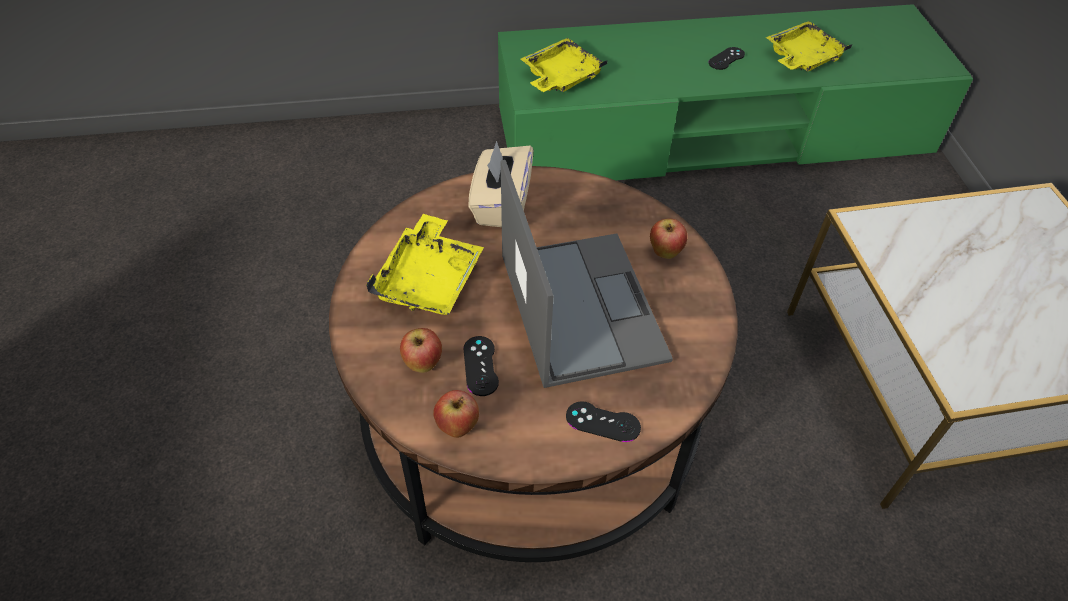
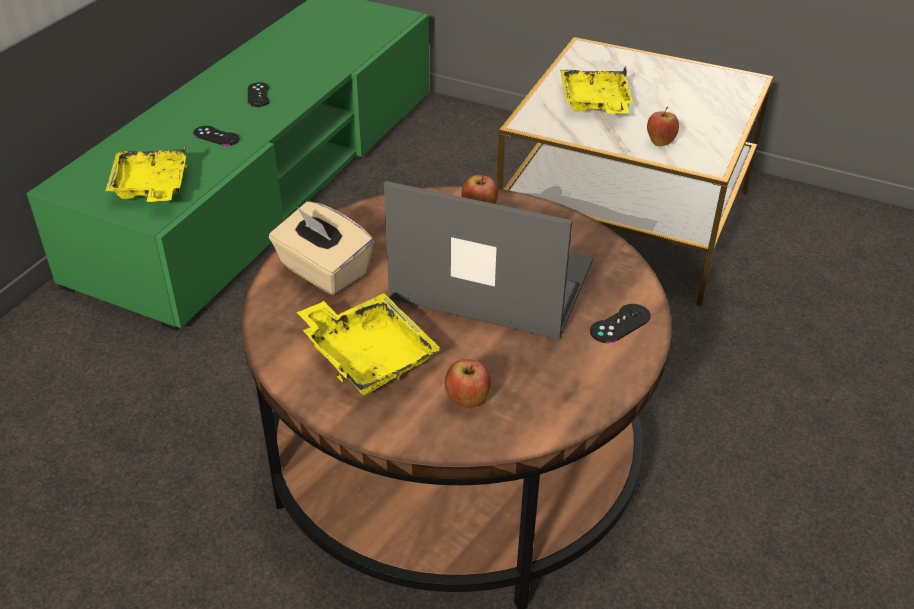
camera: 55 degrees left, 10 degrees down
(458, 427) = (557, 409): apple -> apple (660, 143)
(480, 366) = (502, 366): black game controller -> black game controller (216, 136)
(801, 58) = (309, 63): yellow tray -> yellow tray (595, 104)

